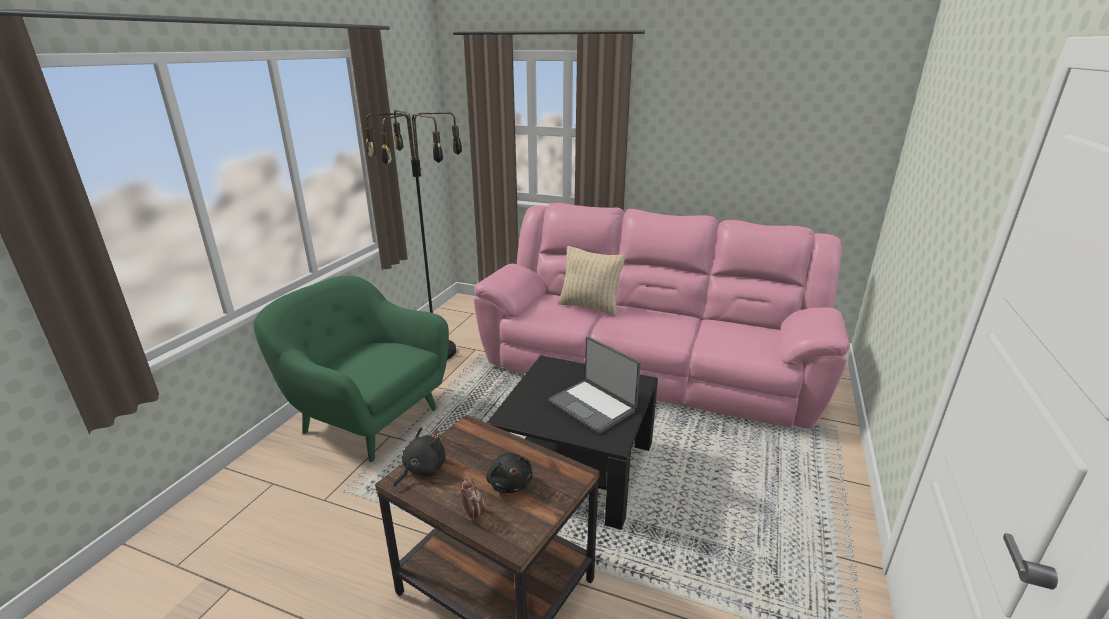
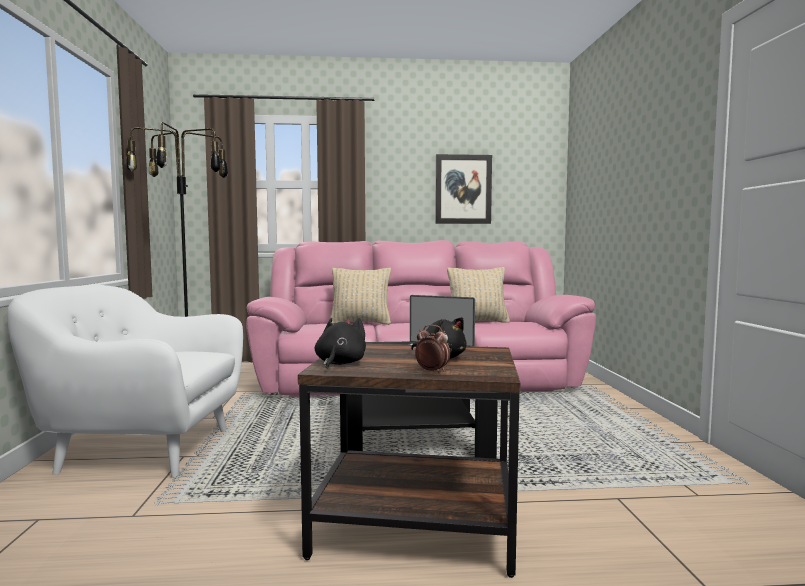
camera: 25 degrees left, 20 degrees down
(368, 418) = (142, 449): green armchair -> white armchair
(713, 328) = (477, 322): none -> beige pillow
(750, 146) = (463, 189): none -> picture

